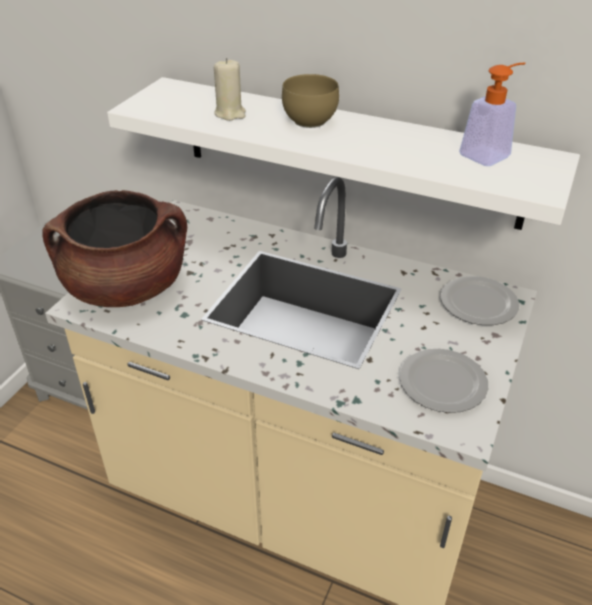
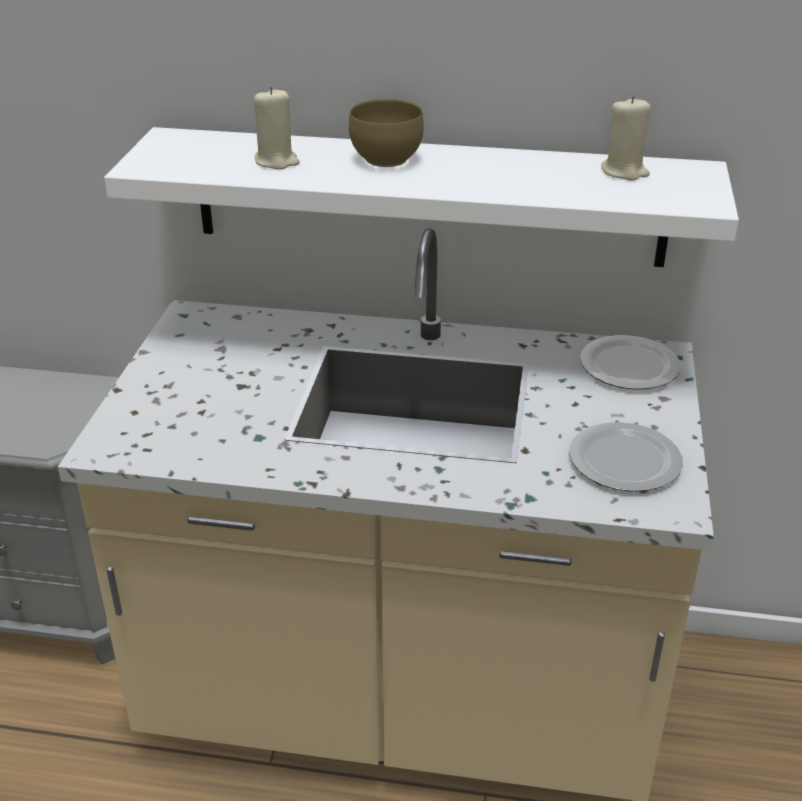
camera: 15 degrees left, 5 degrees down
(127, 288) = (162, 417): brown cooking pot -> none
(489, 153) = (624, 172): soap dispenser -> beige candle

